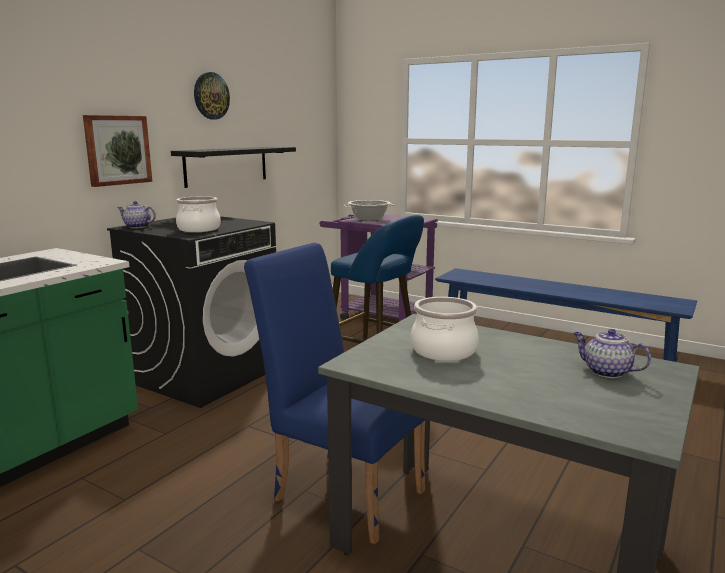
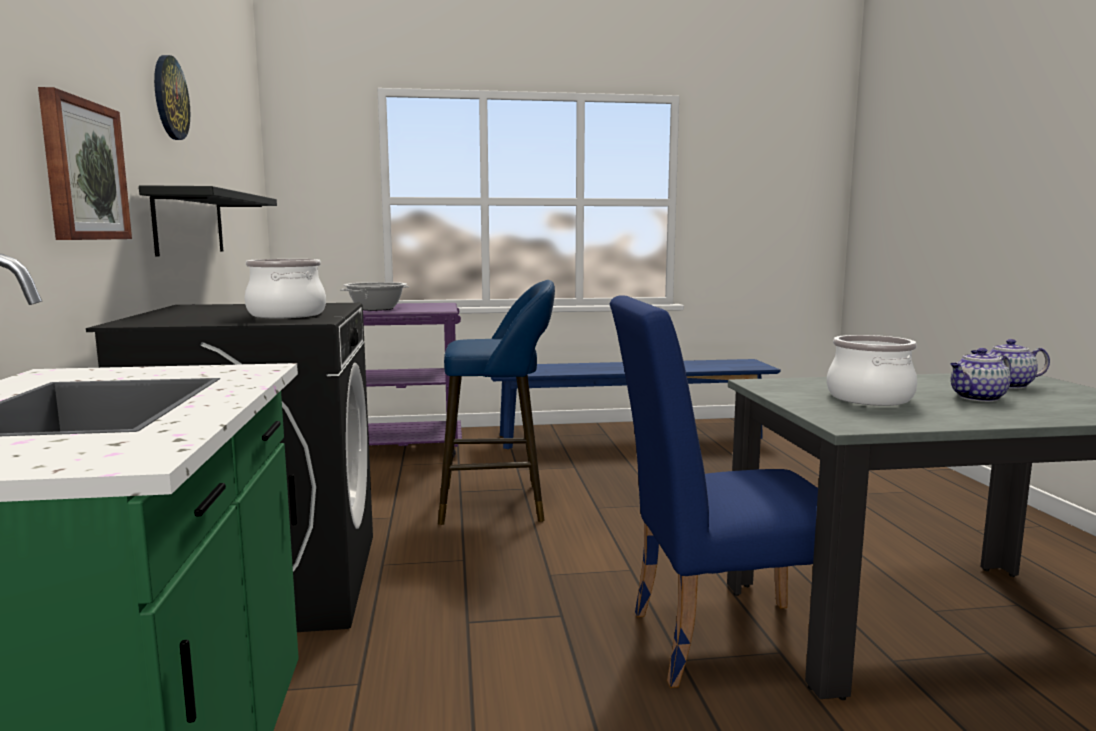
camera: 40 degrees left, 5 degrees down
(137, 226) = (146, 321): teapot -> teapot (977, 398)

